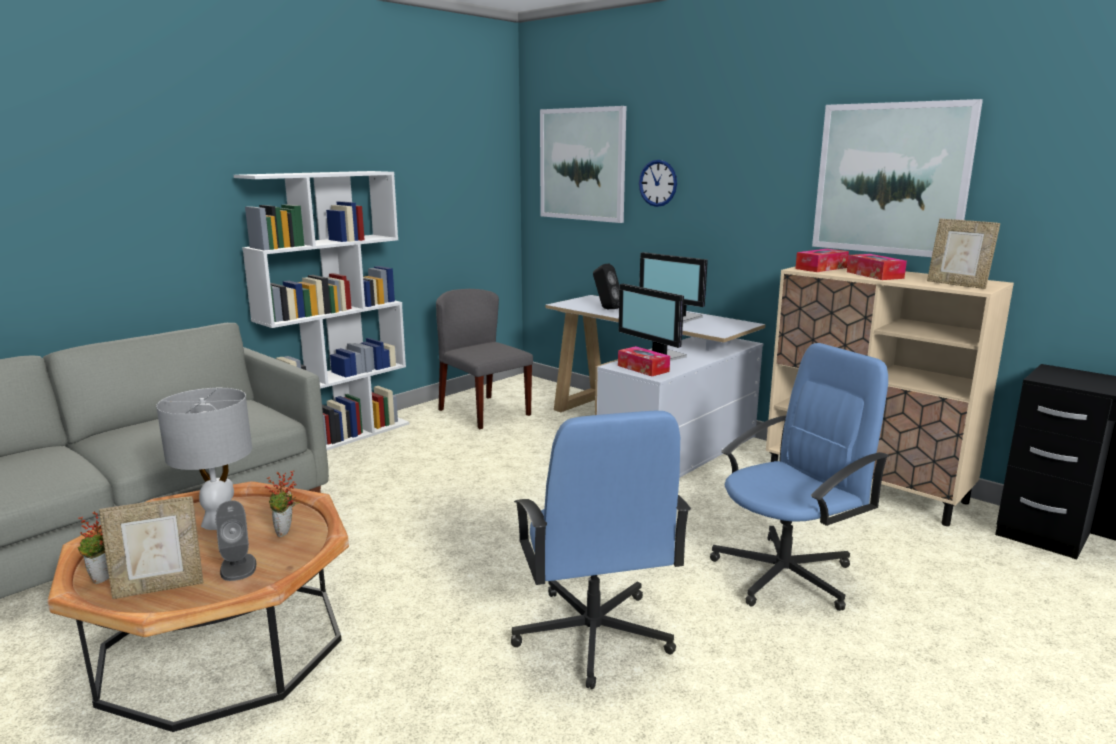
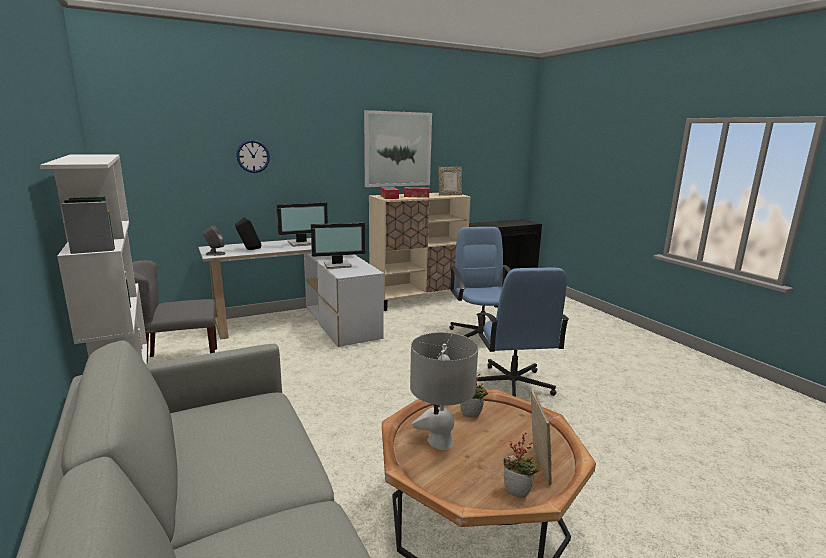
camera: 70 degrees left, 0 degrees up
(238, 567) = (516, 433): grey speaker -> grey speaker (215, 254)
(582, 164) = (173, 143): picture -> none
(592, 636) = (512, 386): blue office chair -> blue office chair turned 75 degrees clockwise
(643, 368) = (356, 271): tissue box -> none

